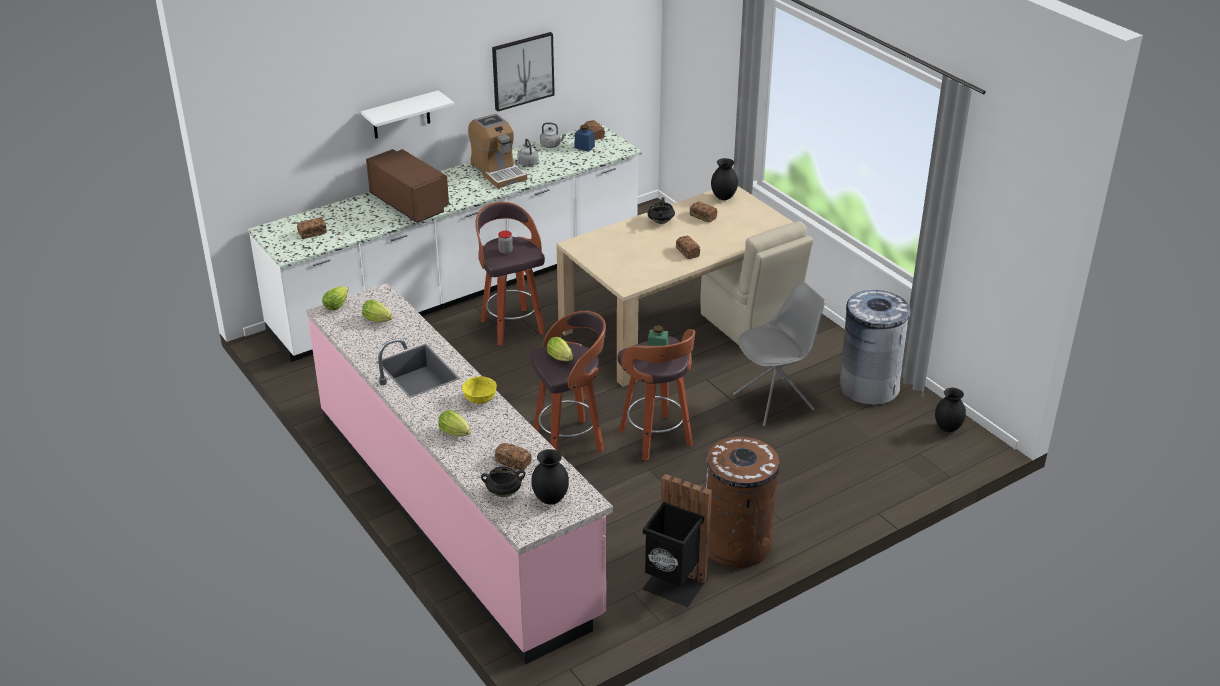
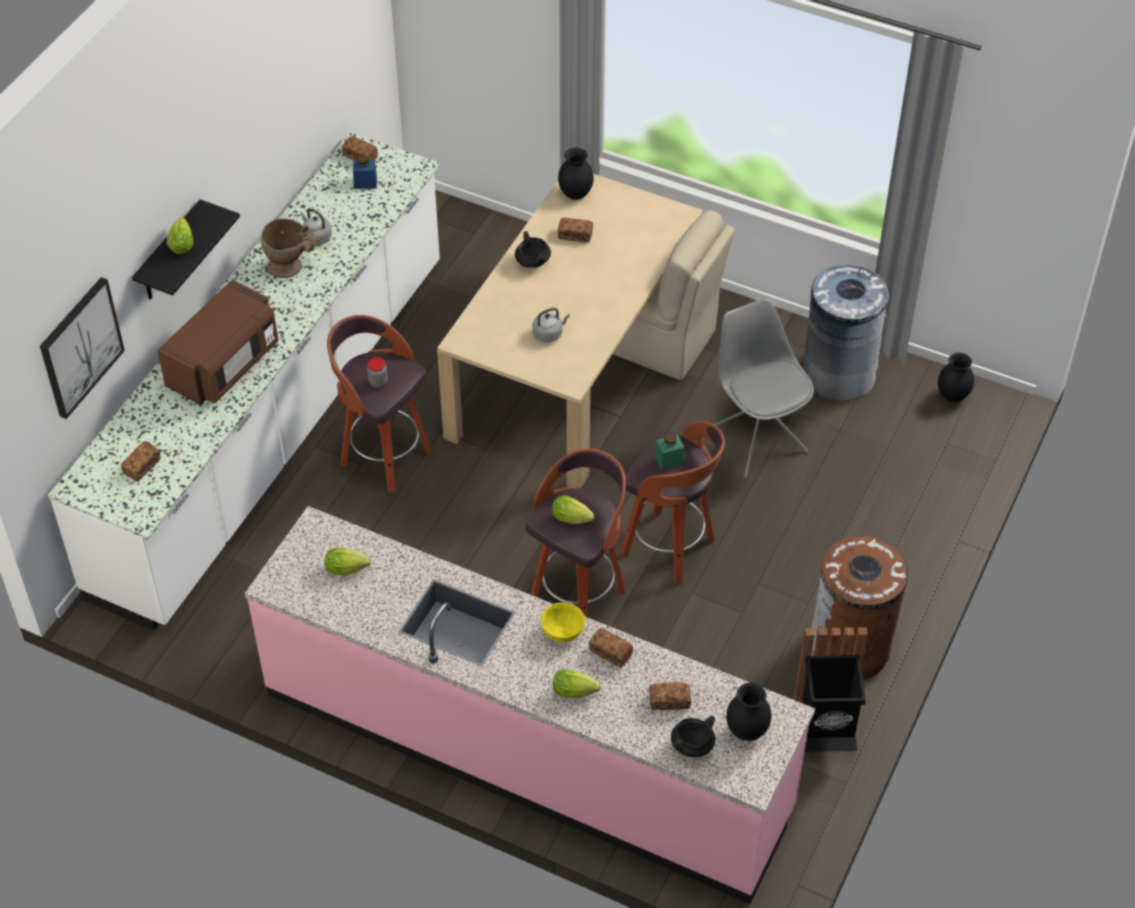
camera: 30 degrees left, 15 degrees up
(337, 305) = (277, 567): lettuce -> lettuce (182, 243)
(401, 115) = (169, 254): white shelf -> black shelf
(410, 203) = (225, 365): brown microwave -> brown microwave turned 105 degrees clockwise
(498, 171) = (291, 267): coffee machine -> beige vase
(522, 71) = (273, 120): picture -> picture (80, 347)
(551, 145) = (321, 195): grey kettle -> grey kettle (549, 334)
(687, 252) = (599, 299): bread -> bread (610, 652)
(775, 402) = (757, 438): grey chair -> grey chair turned 60 degrees counterclockwise

